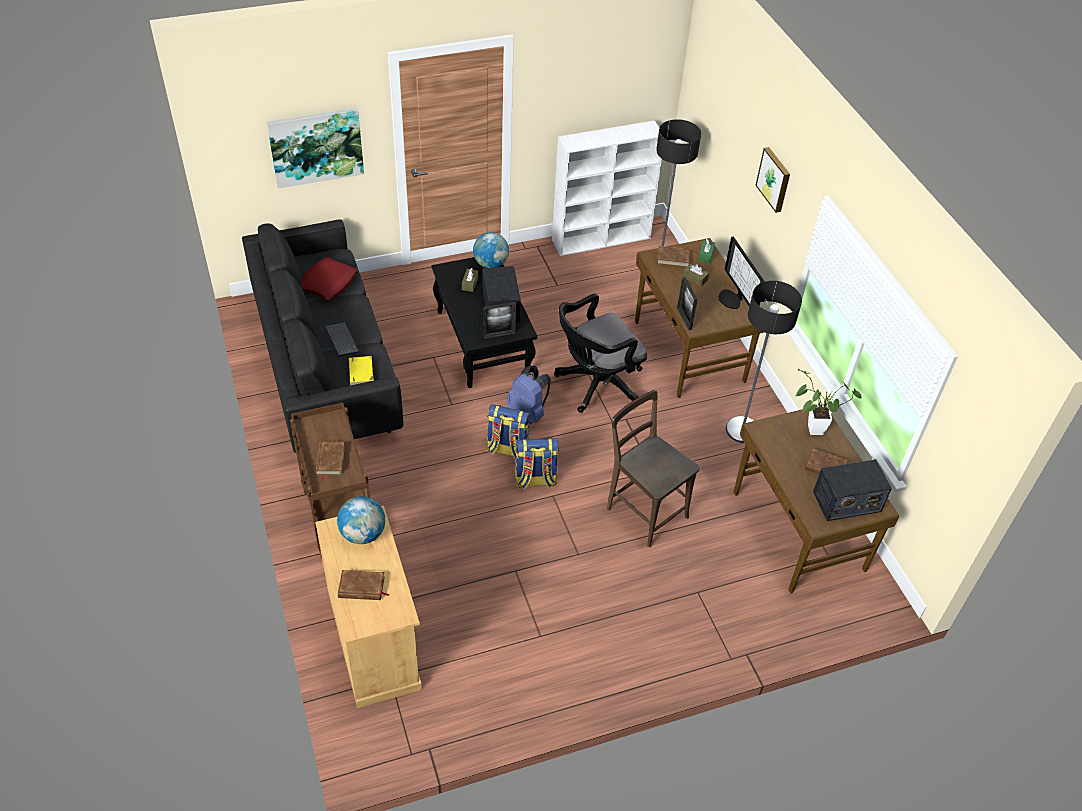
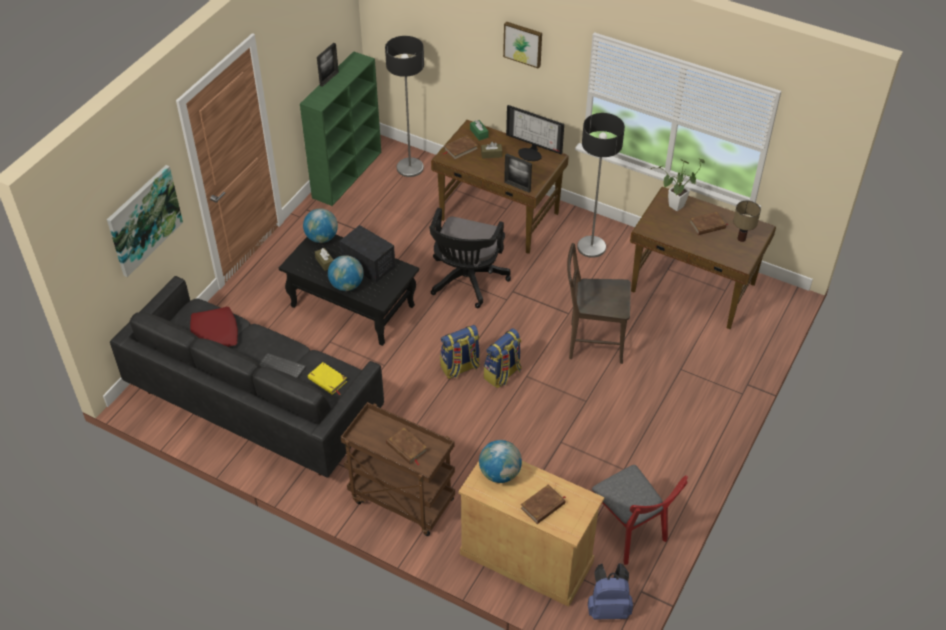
camera: 40 degrees left, 0 degrees up
(464, 312) = (347, 285): none -> globe
(480, 694) = (631, 534): none -> red chair
(499, 335) = (392, 284): picture frame -> picture frame (329, 79)
(528, 412) = (444, 332): blue backpack -> blue backpack (608, 607)
(602, 239) = (347, 174): white bookcase -> green bookcase
(846, 502) = (741, 238): radio -> table lamp

